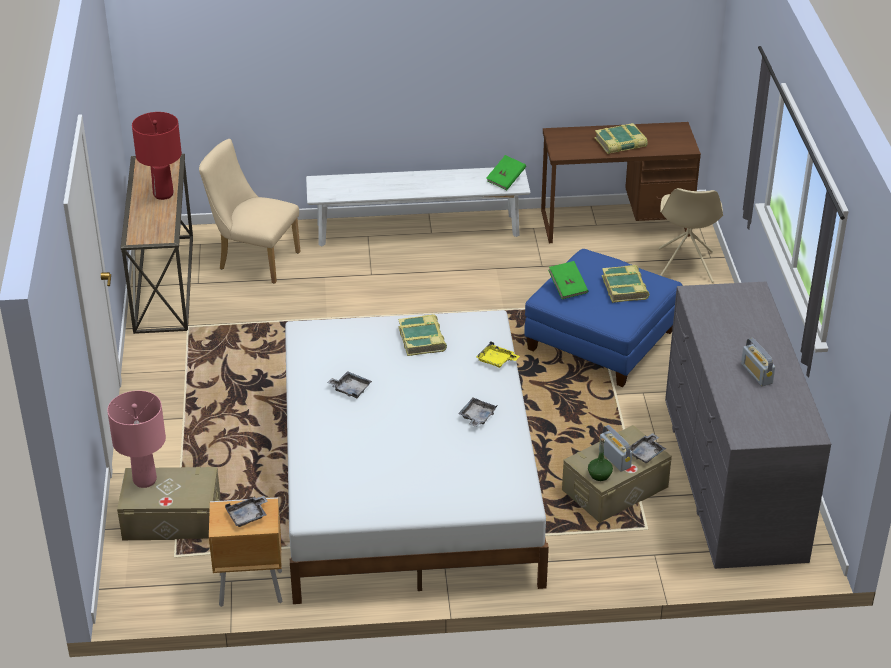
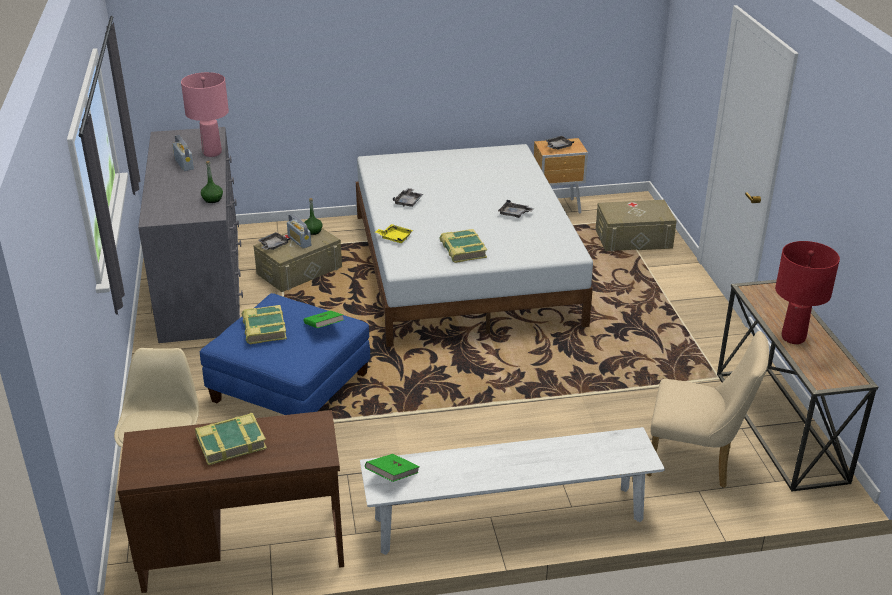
camera: 175 degrees right, 5 degrees down
(144, 480) = (656, 213): pink table lamp -> pink table lamp (212, 153)
(700, 314) = (212, 199): none -> green bottle

